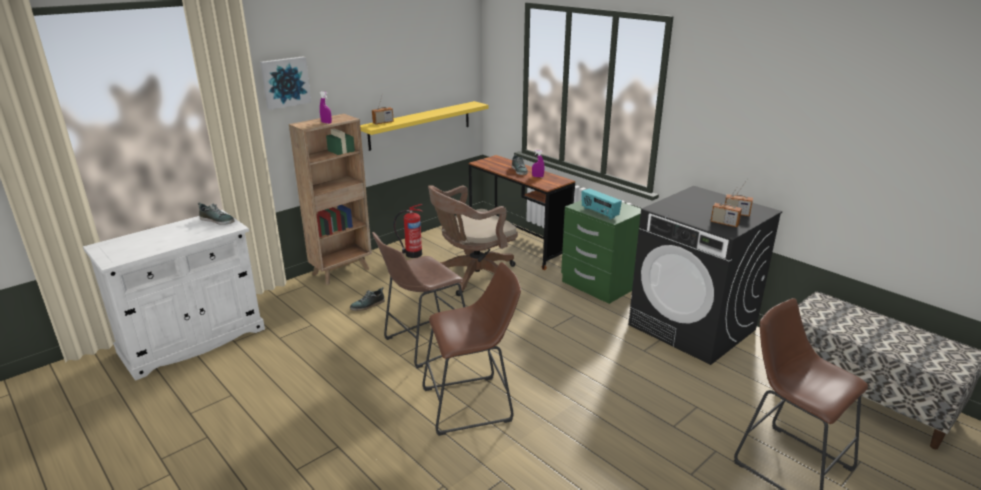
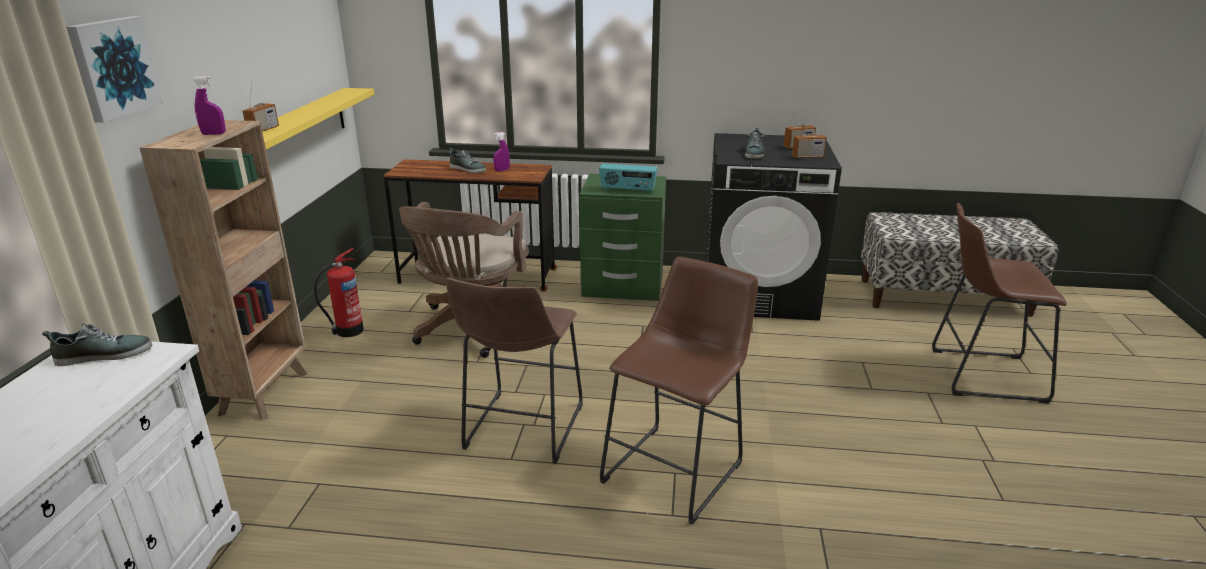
camera: 40 degrees left, 0 degrees up
(368, 305) = (373, 419): shoe -> shoe (754, 153)

